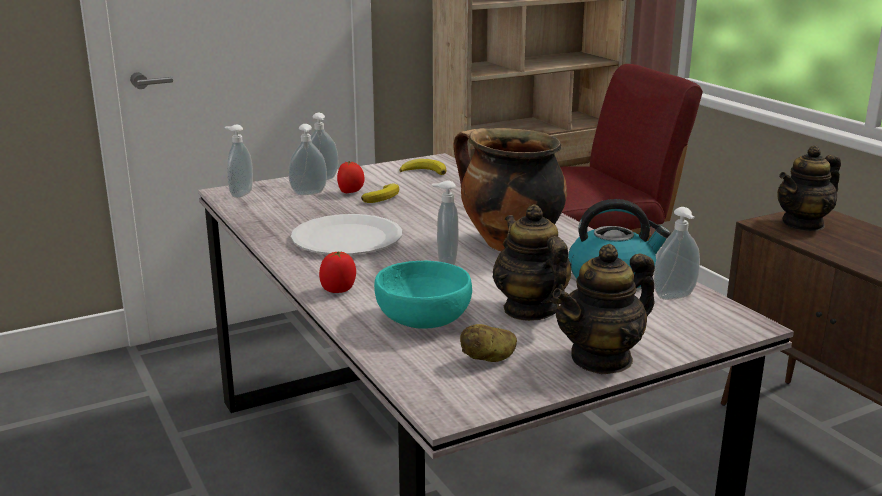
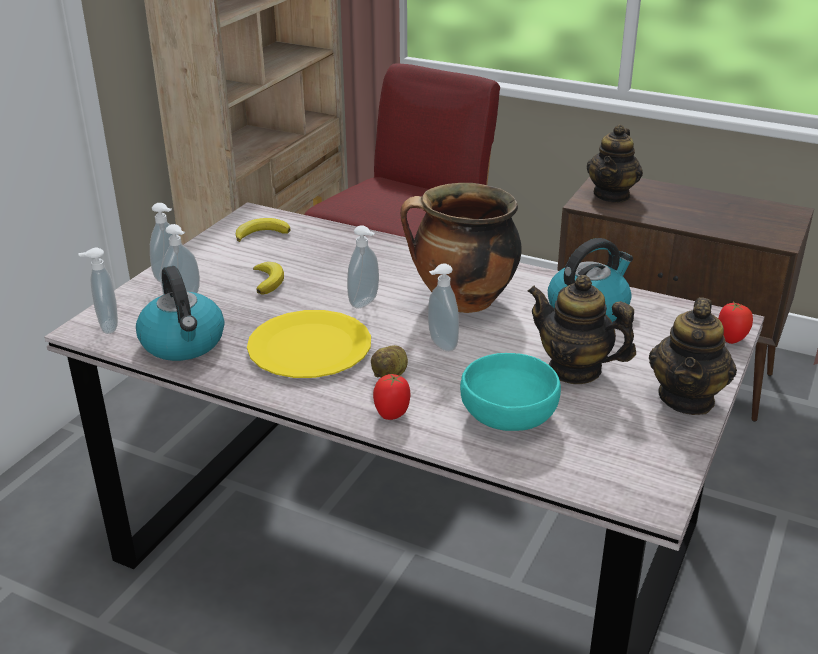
camera: 35 degrees left, 10 degrees up
(270, 214) = (184, 343): none -> kettle
(346, 238) = (309, 347): white plate -> yellow plate
(351, 192) = (227, 285): tomato -> tomato (731, 339)
(489, 359) = (614, 435): potato -> potato (391, 374)
(675, 297) = (656, 313): soap dispenser -> soap dispenser (365, 303)

